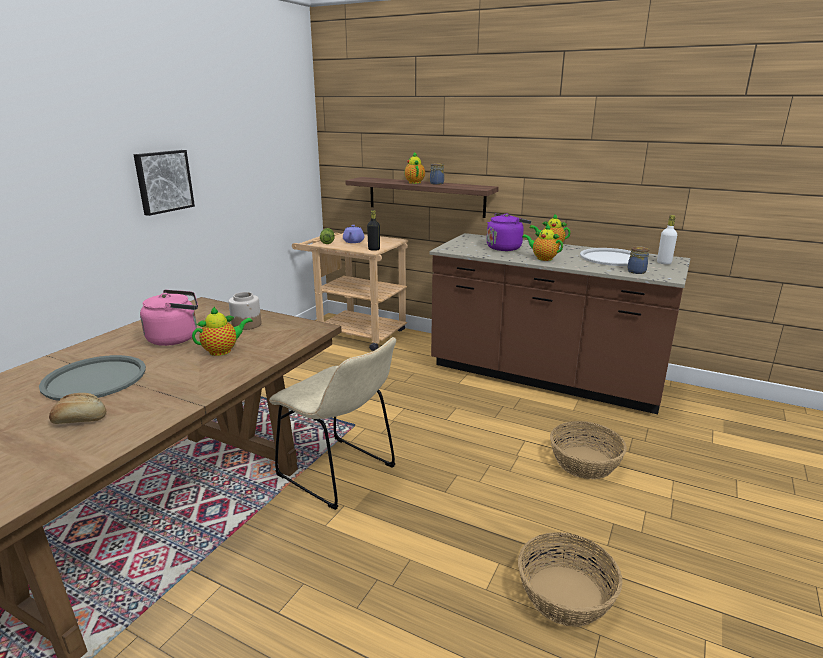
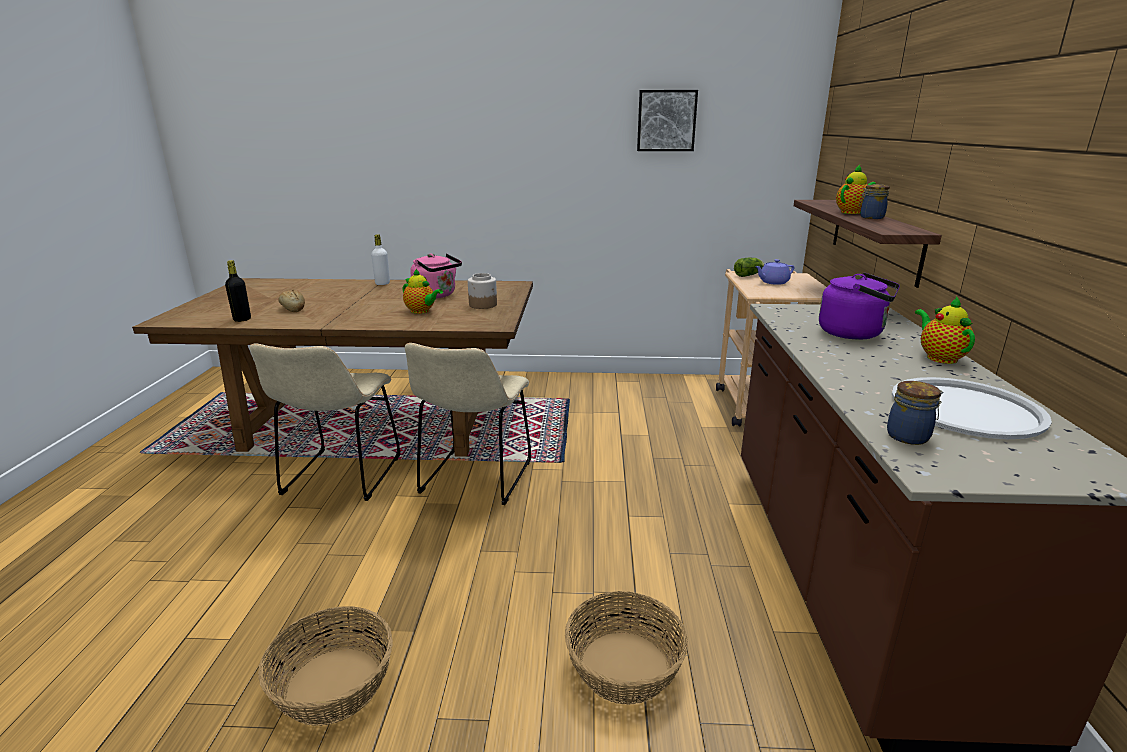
camera: 65 degrees right, 0 degrees up
(94, 379) = (353, 297): grey tray -> none
(163, 181) = (562, 170): picture -> picture (666, 121)
(254, 562) = (340, 478): none -> beige chair
(374, 249) = (761, 294): black bottle -> black bottle (242, 319)
(542, 258) = (843, 360): teapot -> none
(664, 263) = (1049, 463): white bottle -> white bottle (382, 283)

